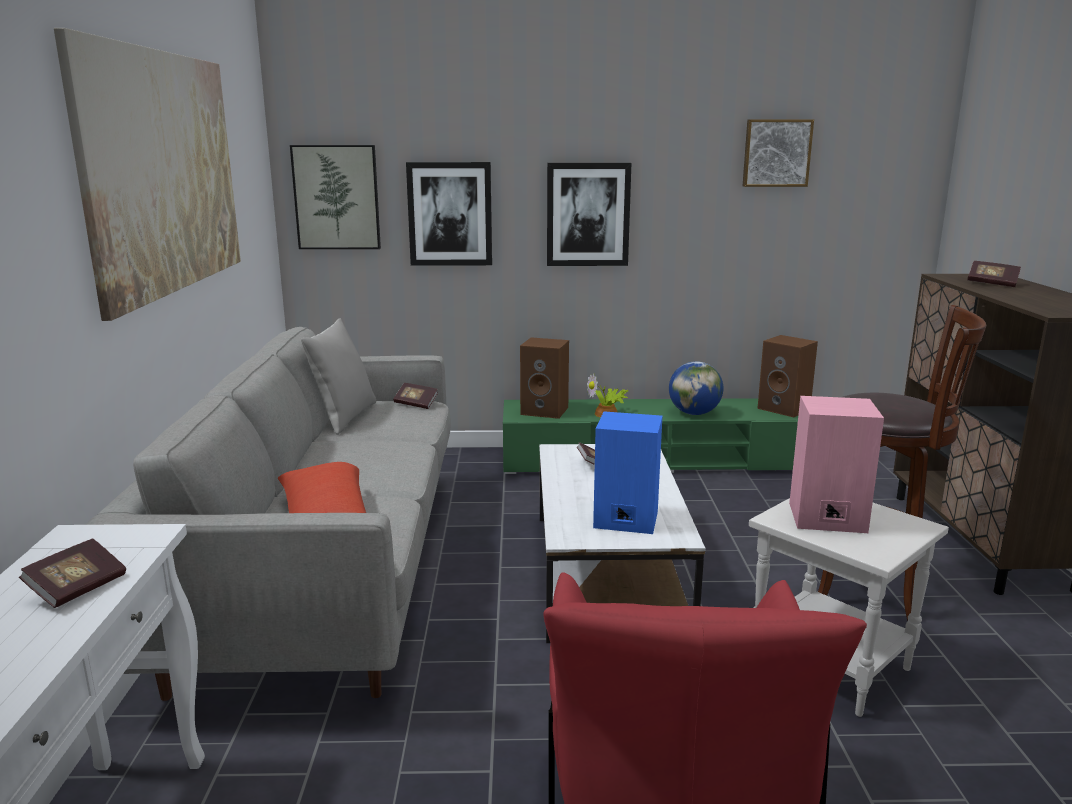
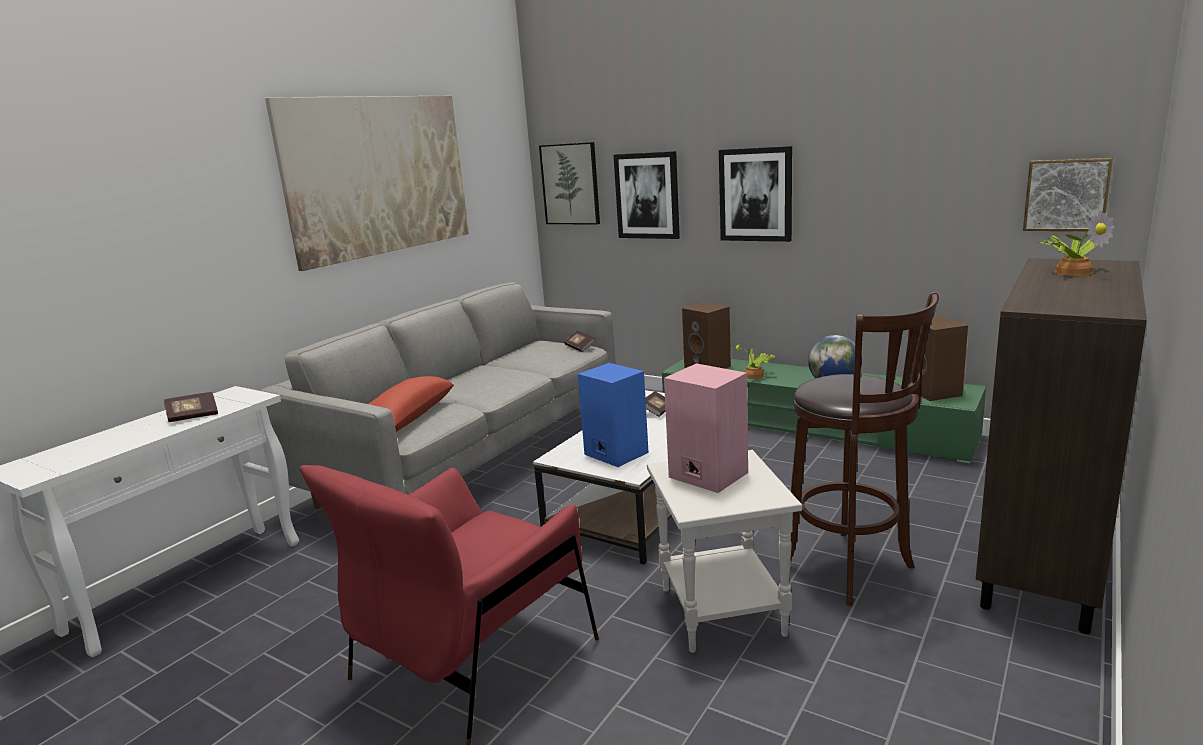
camera: 35 degrees right, 0 degrees up
(344, 417) = (521, 351): grey pillow -> none
(776, 153) = (938, 129): picture -> picture (1066, 195)
(992, 283) = (1073, 272): book -> potted plant

